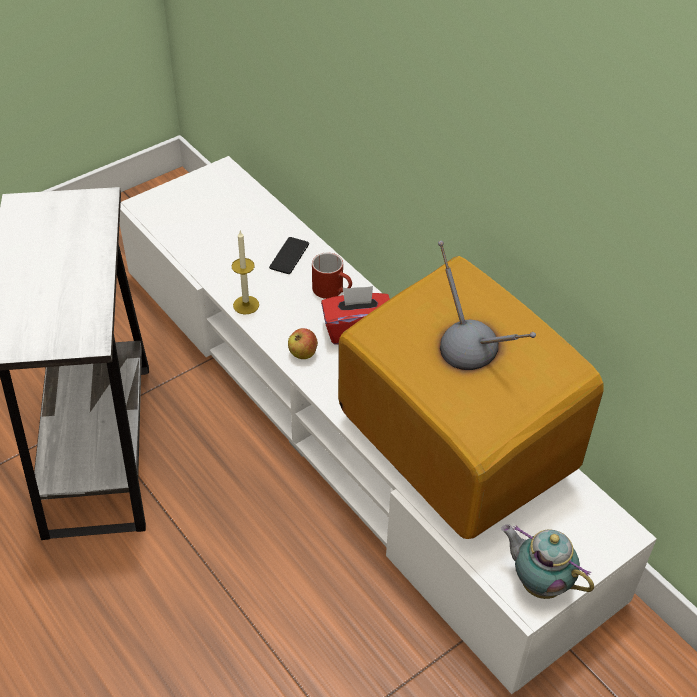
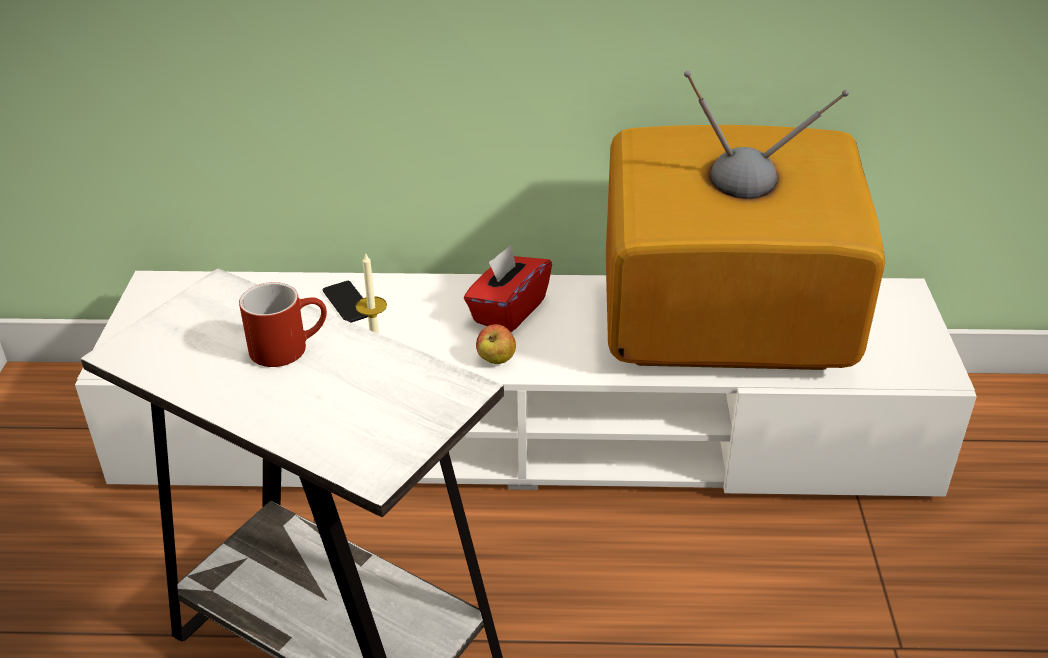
camera: 50 degrees left, 10 degrees down
(333, 290) = (434, 299): red mug -> red mug (289, 346)
(539, 582) = (922, 359): teapot -> none

